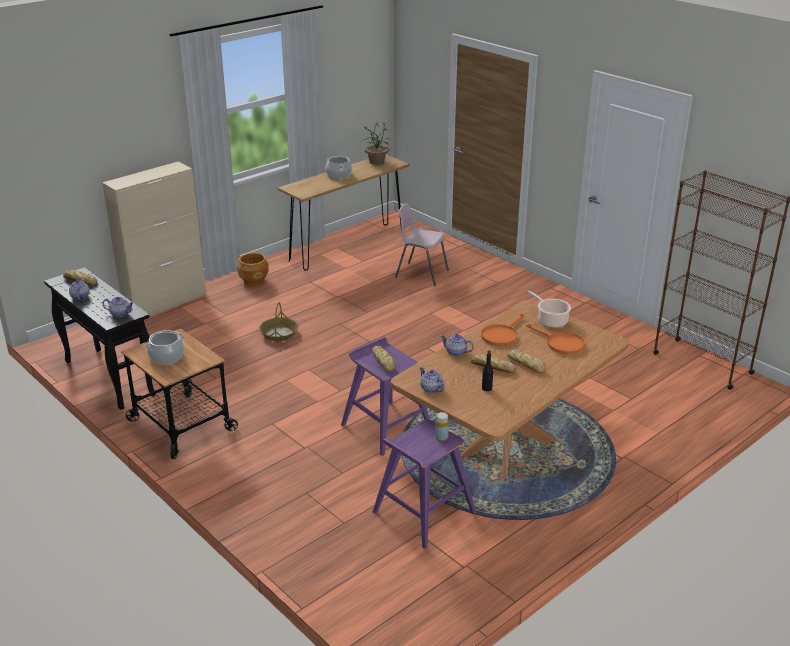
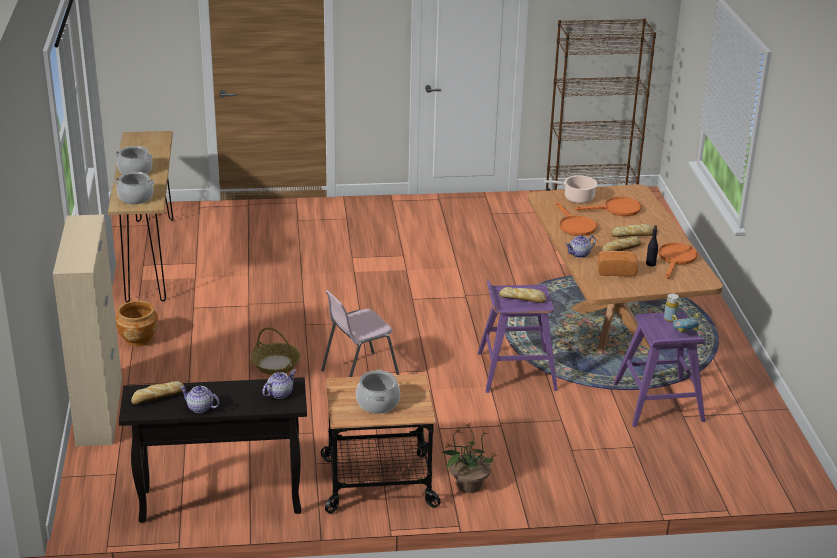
camera: 55 degrees left, 0 degrees up
(304, 187) = (135, 198): none -> cooking pot
(376, 161) = (137, 142): potted plant -> potted plant (468, 485)
(421, 273) = (271, 245): pink chair -> pink chair (359, 374)
(426, 452) = (684, 333): none -> bowl
(430, 389) = (625, 286): teapot -> none
(451, 376) = (616, 271): none -> bread
(513, 398) = (676, 259): none -> orange frying pan

